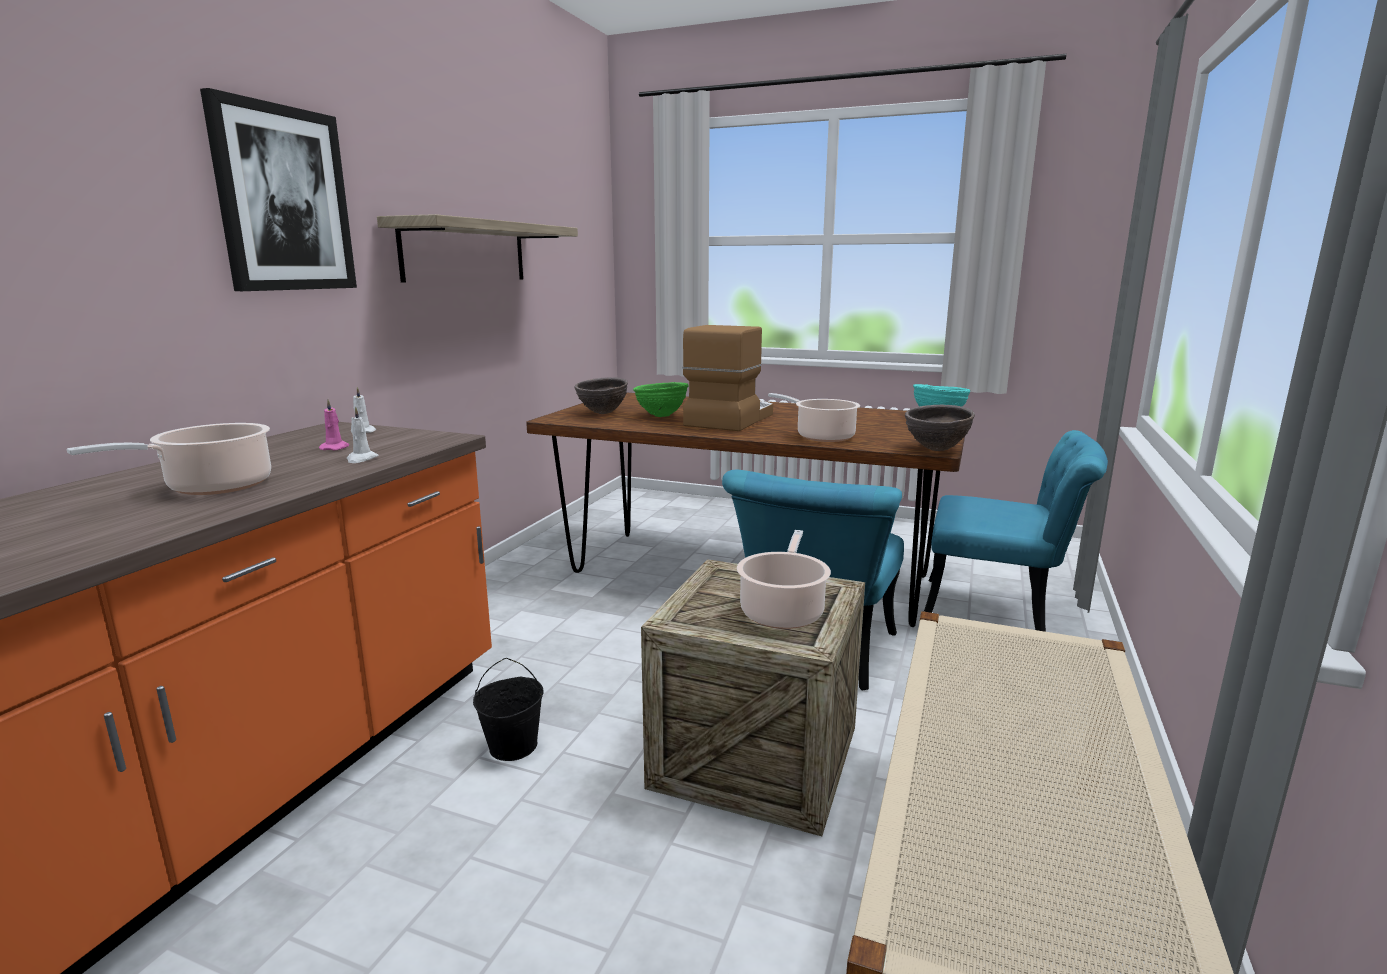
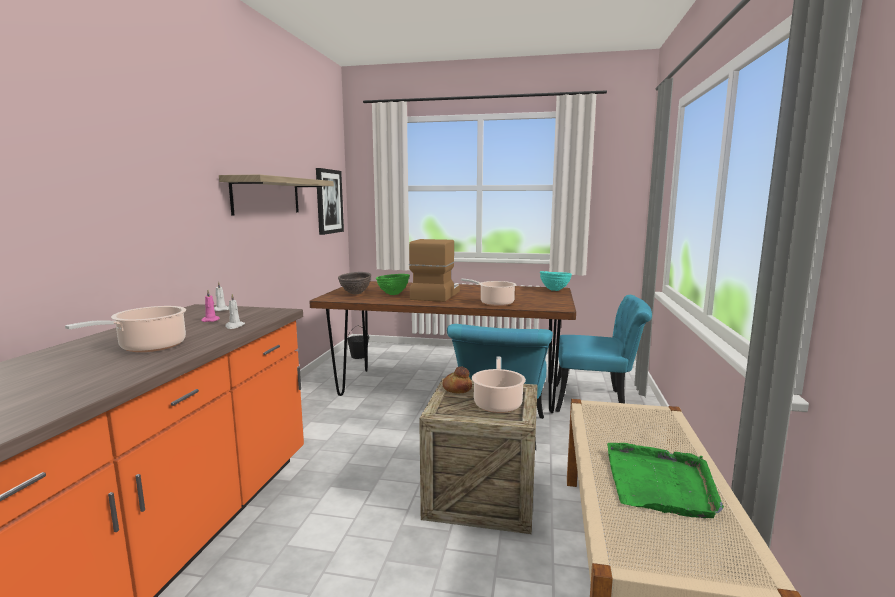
camera: 10 degrees left, 5 degrees down
(283, 199) = (167, 165): picture -> picture (329, 201)
(513, 745) = (331, 503): black bucket -> black bucket (359, 356)
(723, 580) = (456, 388): none -> bread
(936, 450) = (561, 308): brown bowl -> none
(1038, 789) = (660, 483): none -> green tray

